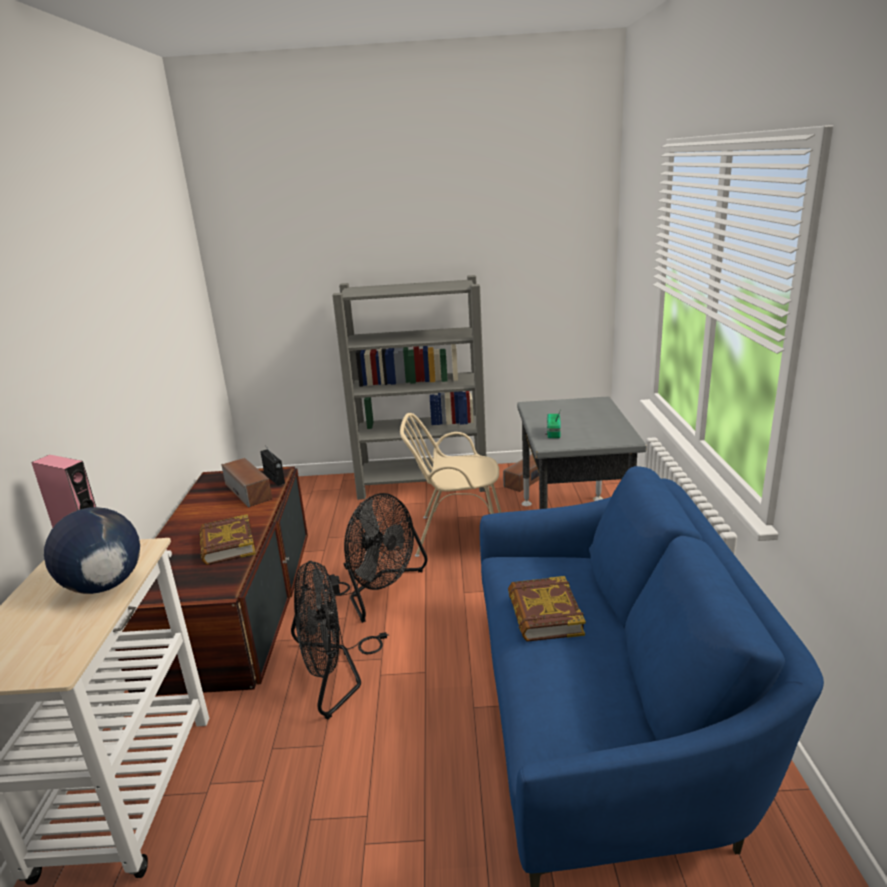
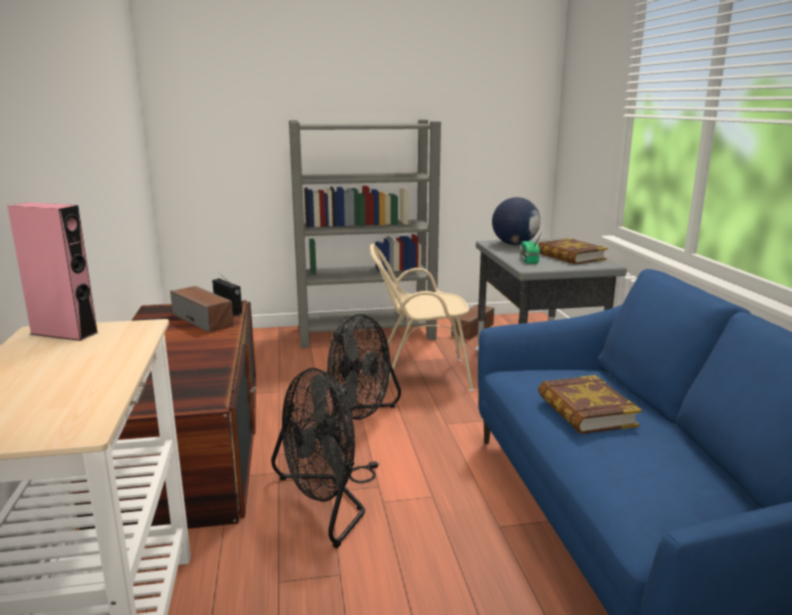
camera: 10 degrees left, 5 degrees down
(103, 586) = (103, 357): globe -> globe (514, 244)
(227, 545) = (196, 363): book -> book (570, 256)

